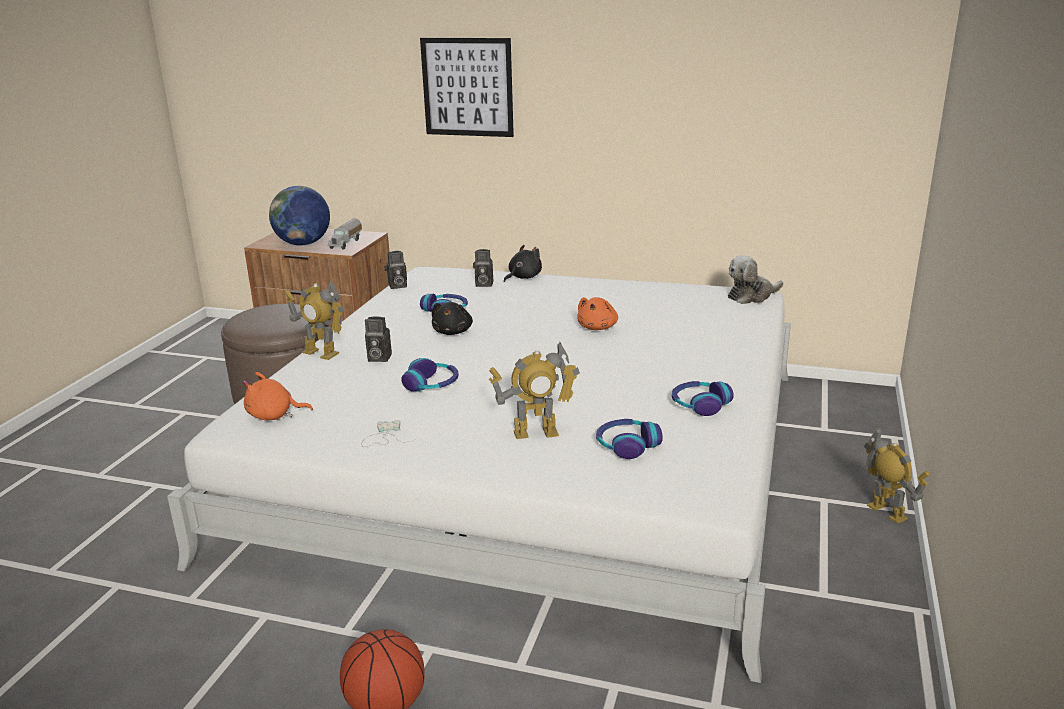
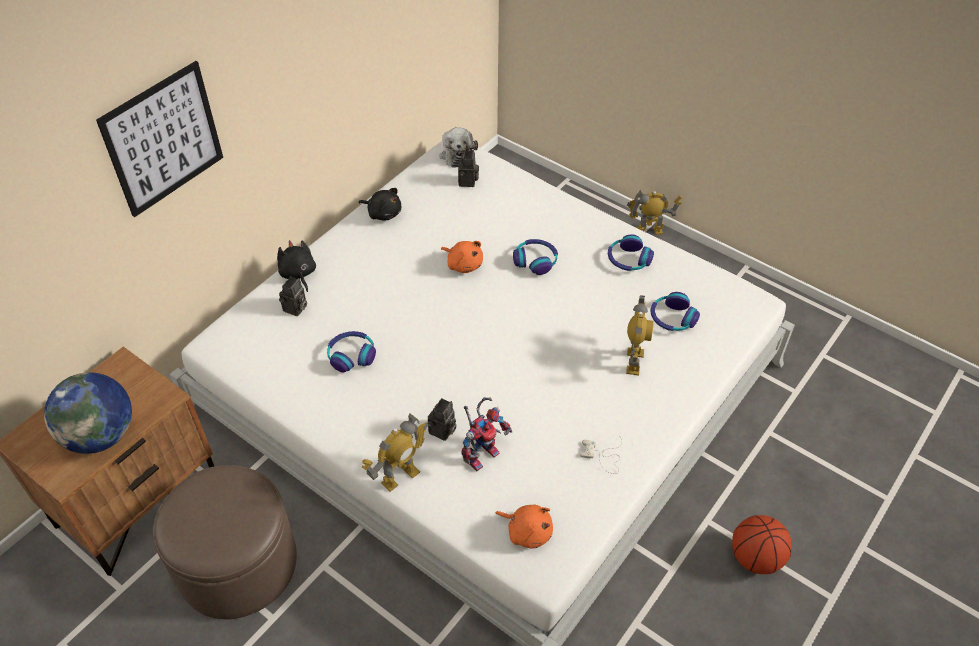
camera: 70 degrees left, 25 degrees up
(274, 416) = (527, 531): orange plush toy -> orange plush toy turned 75 degrees counterclockwise
(346, 243) = (136, 392): toy truck -> none
(361, 379) = (482, 452): none -> toy robot
(396, 286) = (246, 379): camera -> camera (468, 182)
(432, 384) = (522, 403): headphones -> headphones (535, 260)
(453, 332) = (412, 362): black plush toy -> black plush toy (383, 213)

